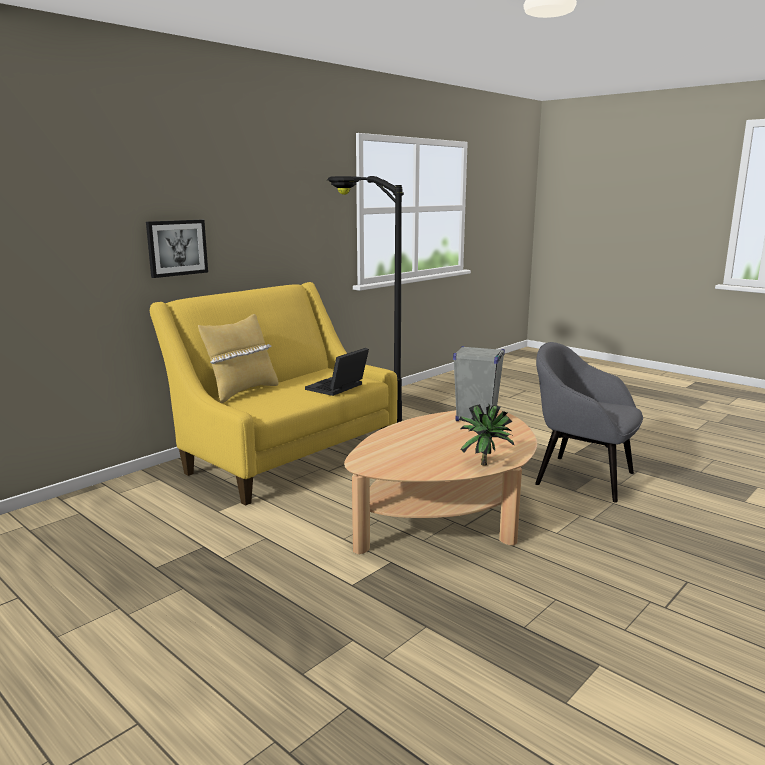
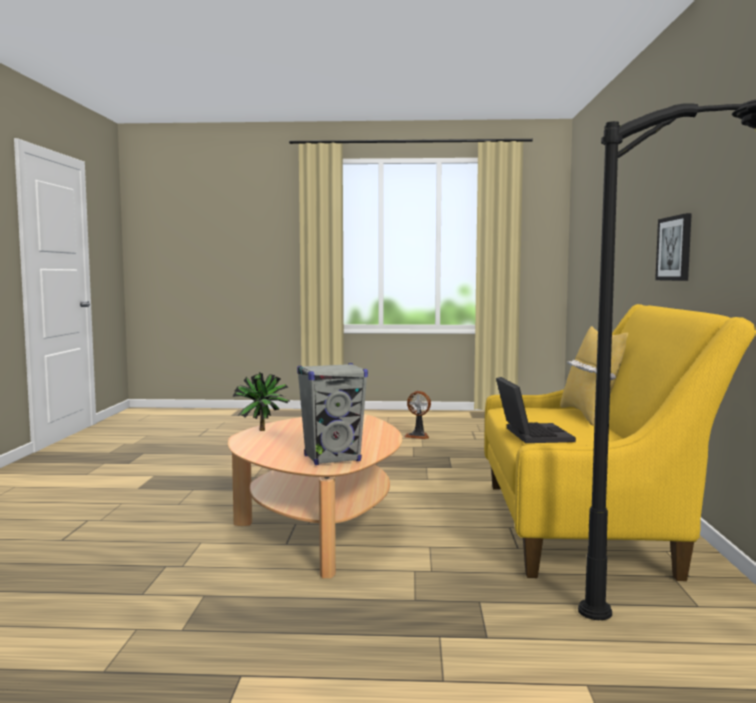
camera: 140 degrees right, 10 degrees down
(40, 649) = (418, 436): none -> fan
(582, 477) = (201, 621): grey armchair -> none

